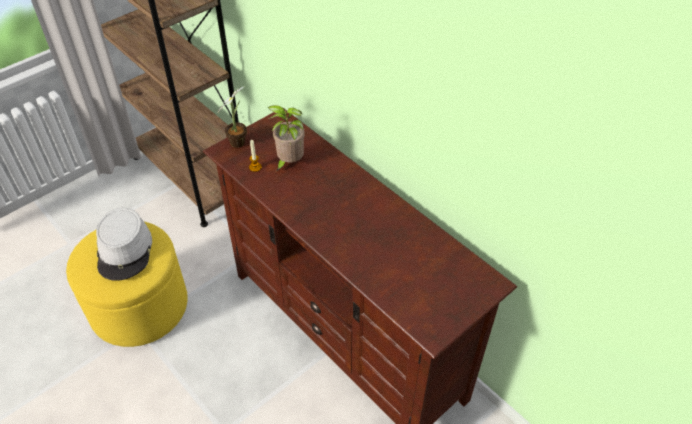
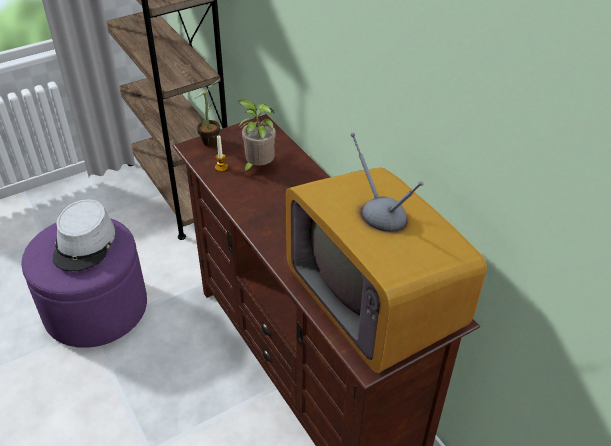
camera: 10 degrees right, 5 degrees down
(139, 306) = (96, 308): yellow ottoman -> purple ottoman
(424, 279) = (374, 303): none -> television

